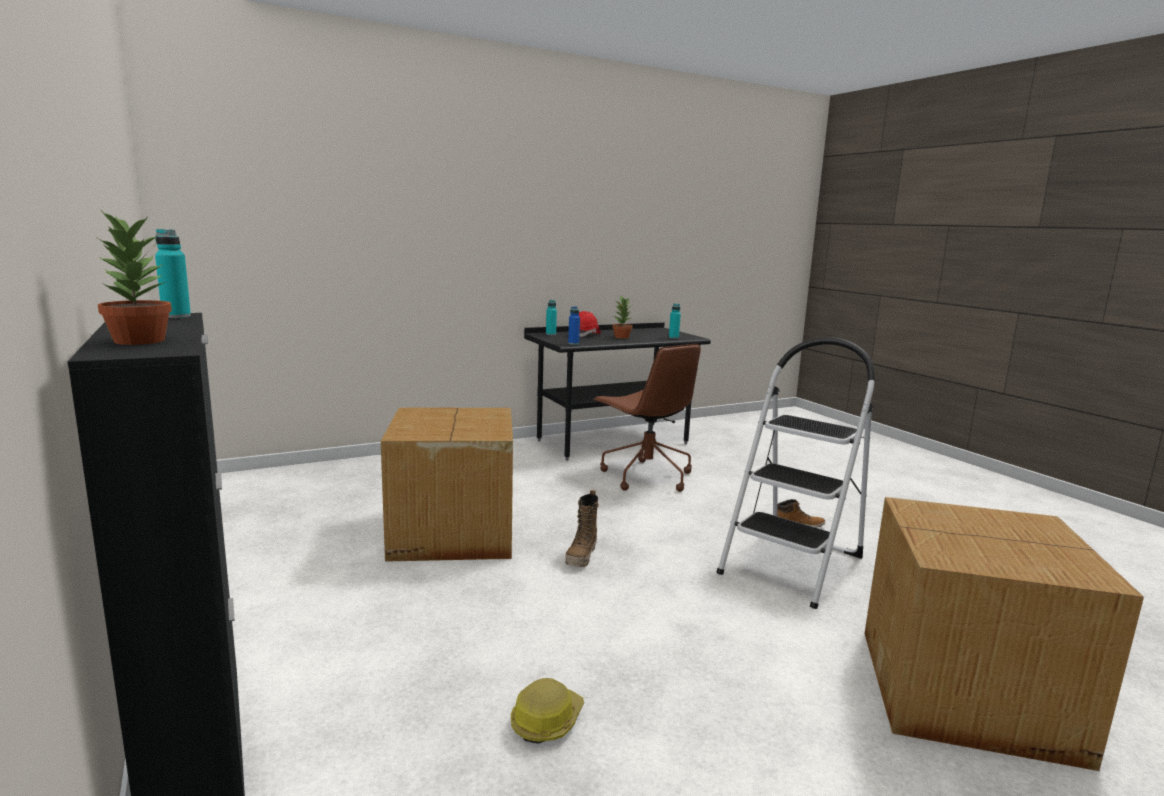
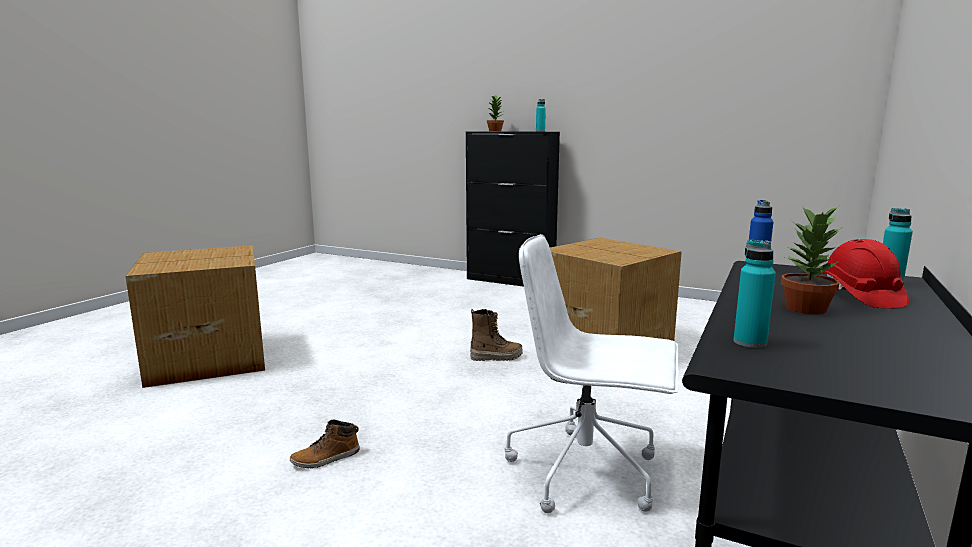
camera: 145 degrees right, 0 degrees up
(546, 721) = (416, 306): hard hat -> none
(582, 557) = (496, 357): boot -> boot turned 105 degrees clockwise
(644, 476) = (591, 474): brown office chair -> white office chair
(795, 564) = (322, 404): step ladder -> none

